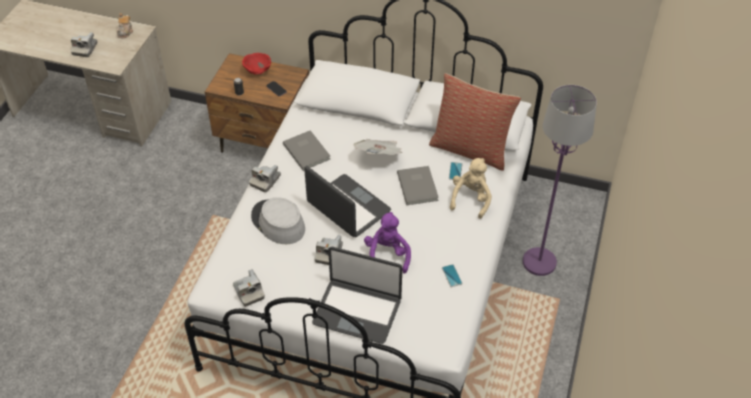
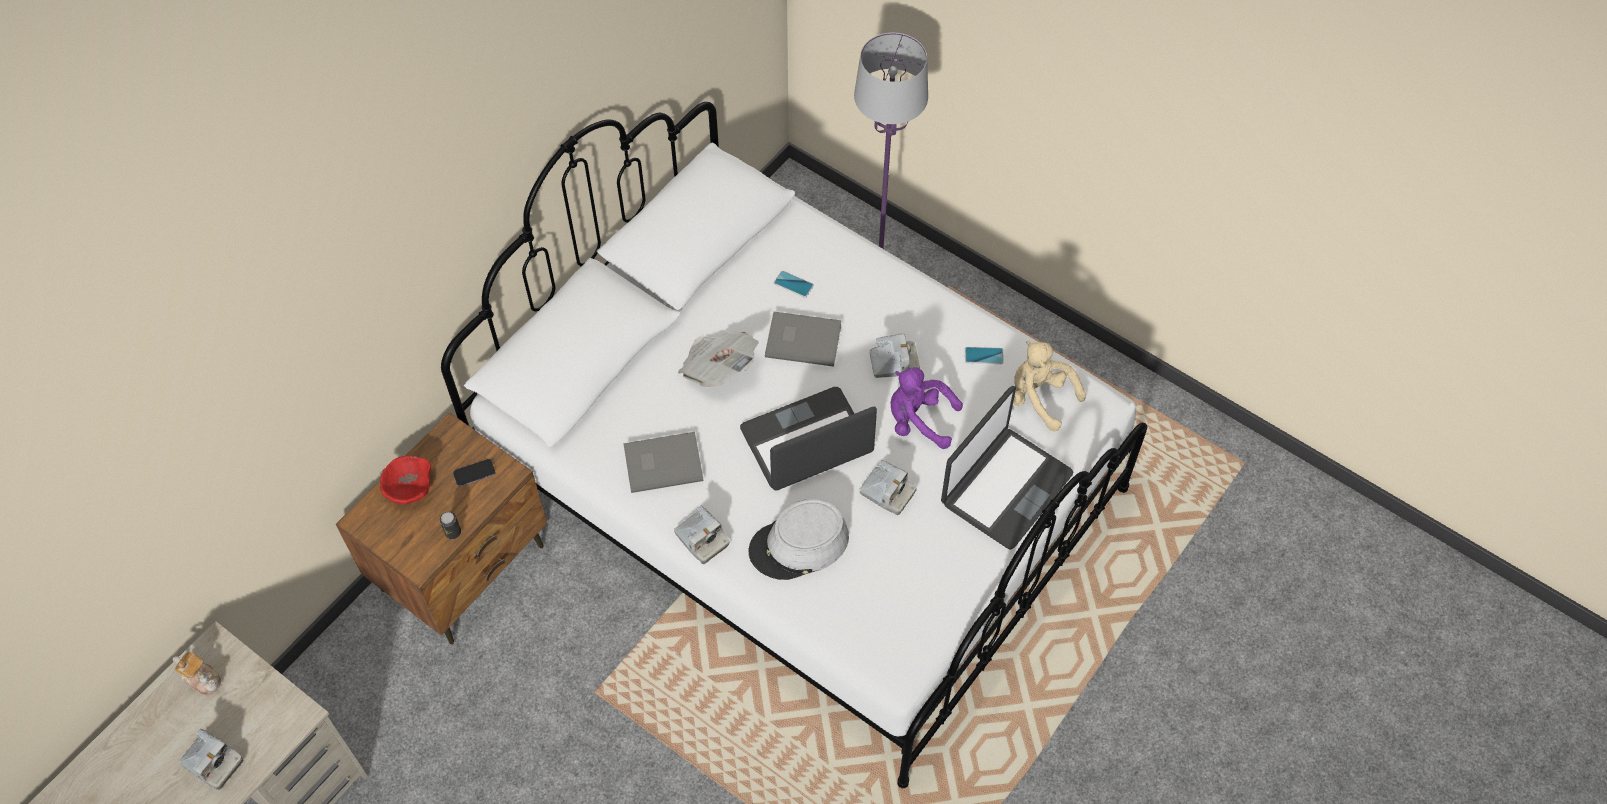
camera: 70 degrees left, 10 degrees up
(249, 292) = (921, 620): camera -> camera (894, 363)
(470, 149) = (757, 250): pillow -> none
(471, 199) = (854, 285): beige plush toy -> beige plush toy (1039, 398)

